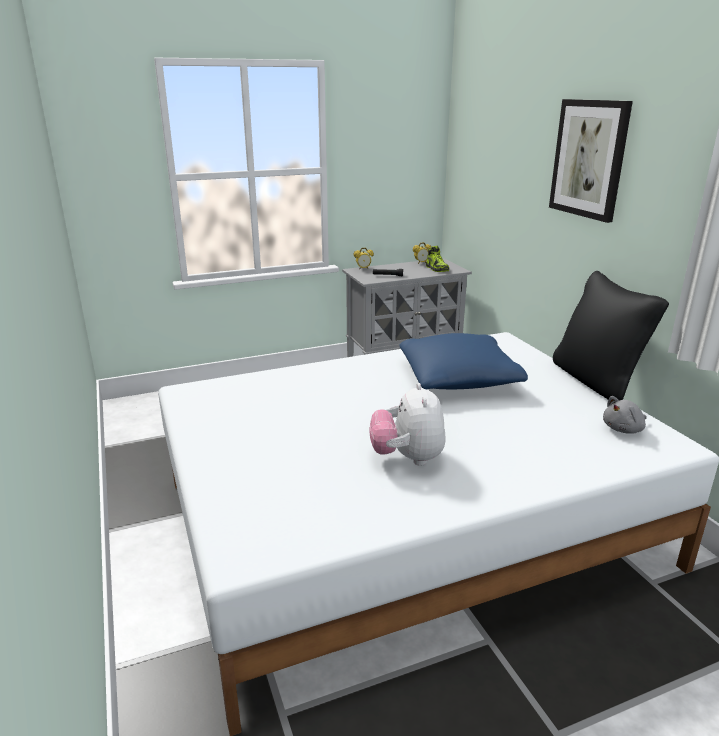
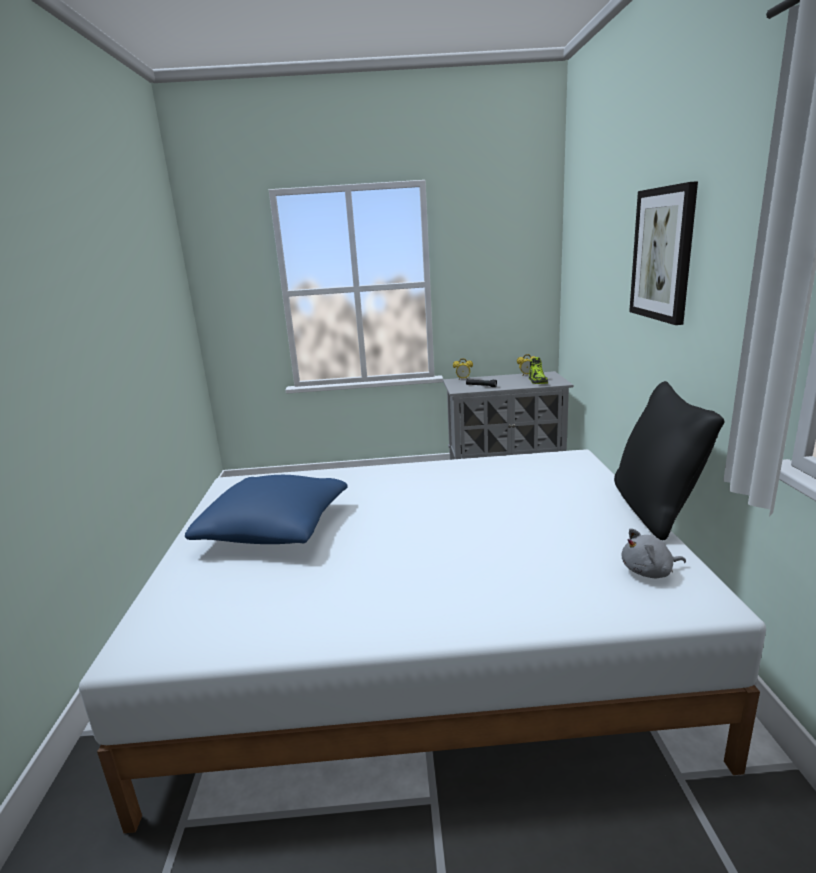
camera: 20 degrees right, 5 degrees down
(407, 458) = (373, 571): plush toy -> none
(458, 378) = (494, 494): blue pillow -> blue pillow (275, 529)

